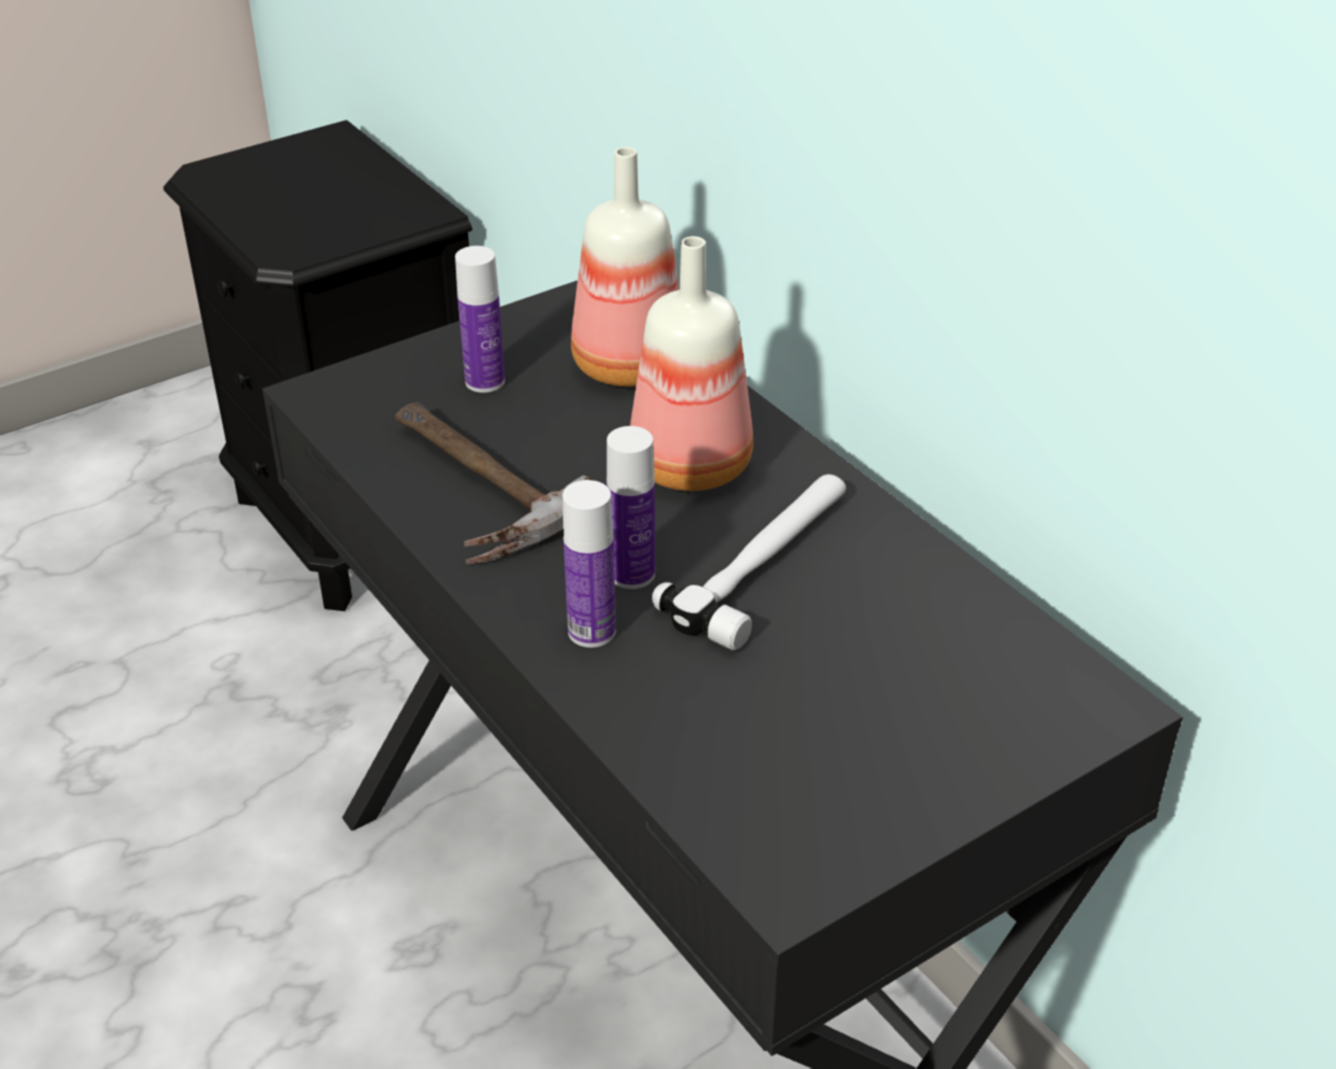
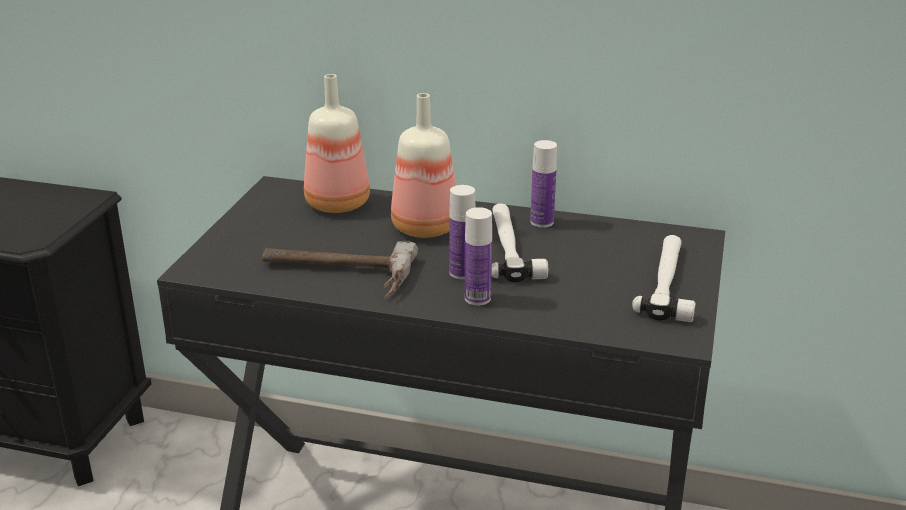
camera: 40 degrees left, 10 degrees down
(485, 381) = (276, 234): bottle -> bottle (542, 222)
(923, 765) = (668, 282): none -> hammer

